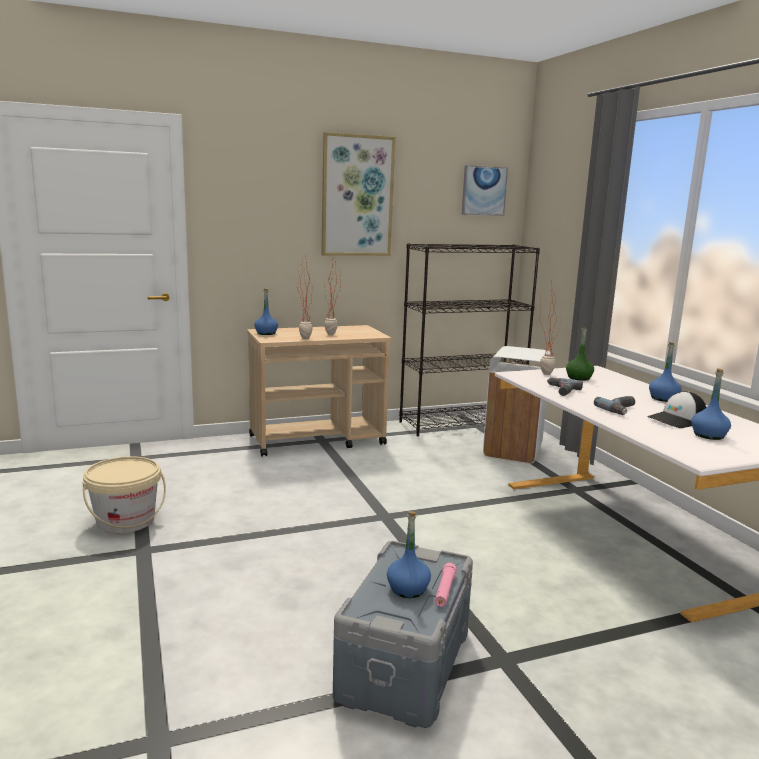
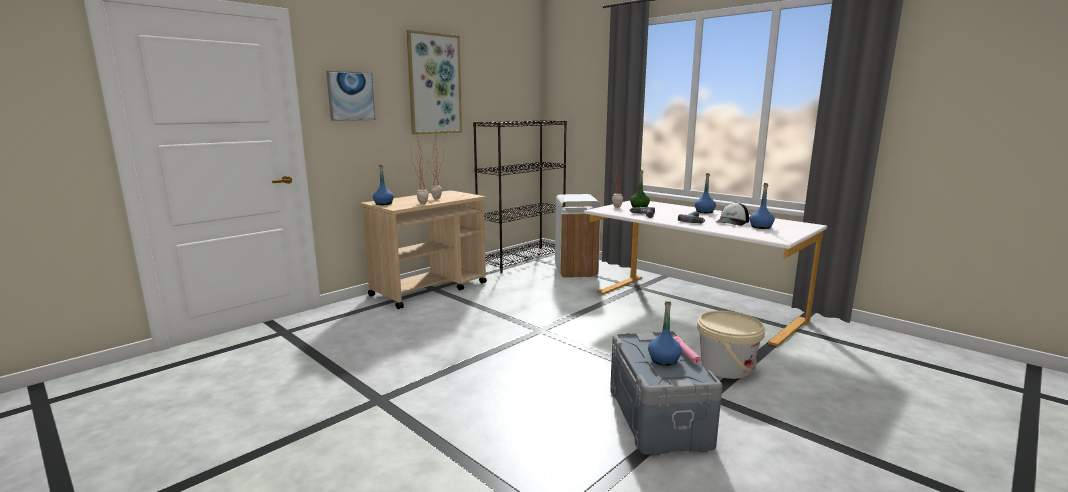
camera: 25 degrees left, 0 degrees up
(126, 521) = (335, 382): beige bucket -> beige bucket (726, 367)
(484, 191) = (518, 79): picture -> picture (351, 96)

